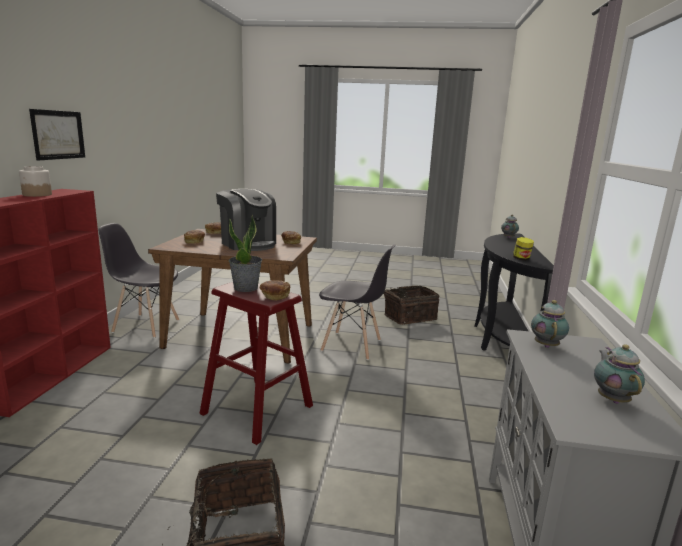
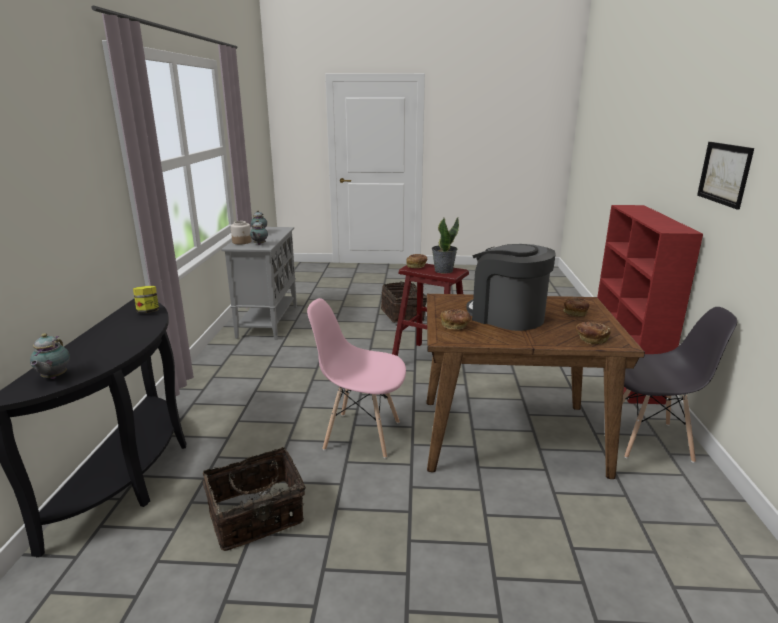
camera: 175 degrees right, 5 degrees up
(37, 194) = (663, 221): jar -> jar (242, 242)
(352, 345) = (361, 435): grey chair -> pink chair

